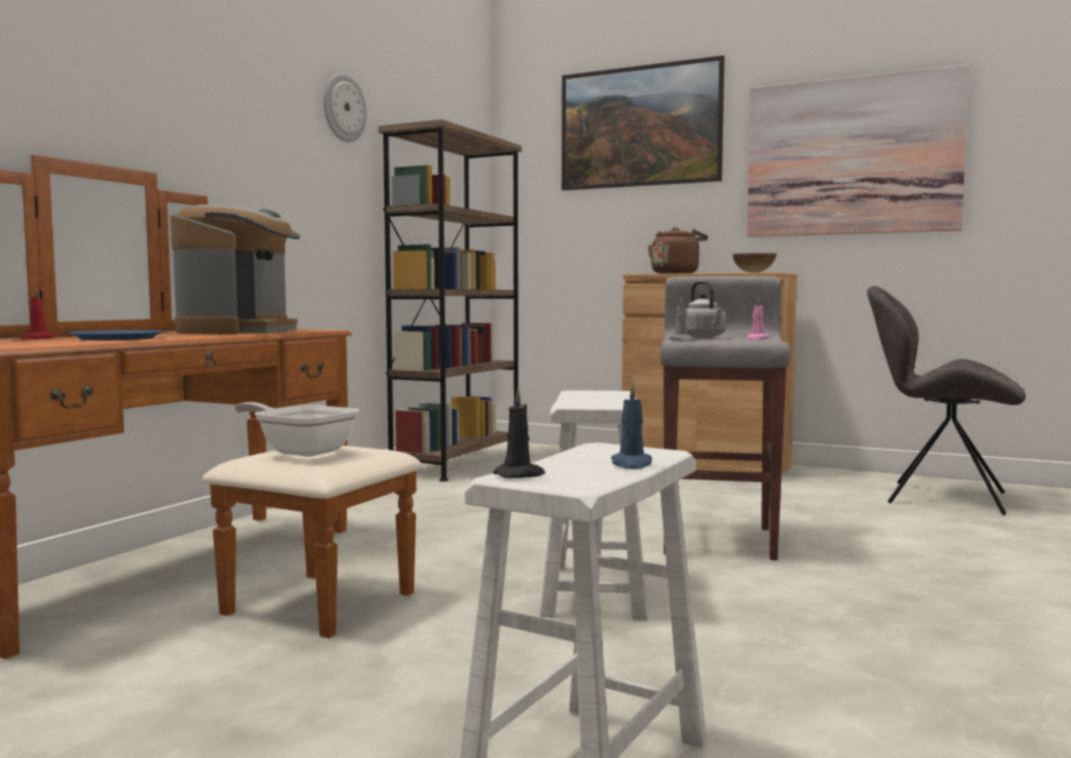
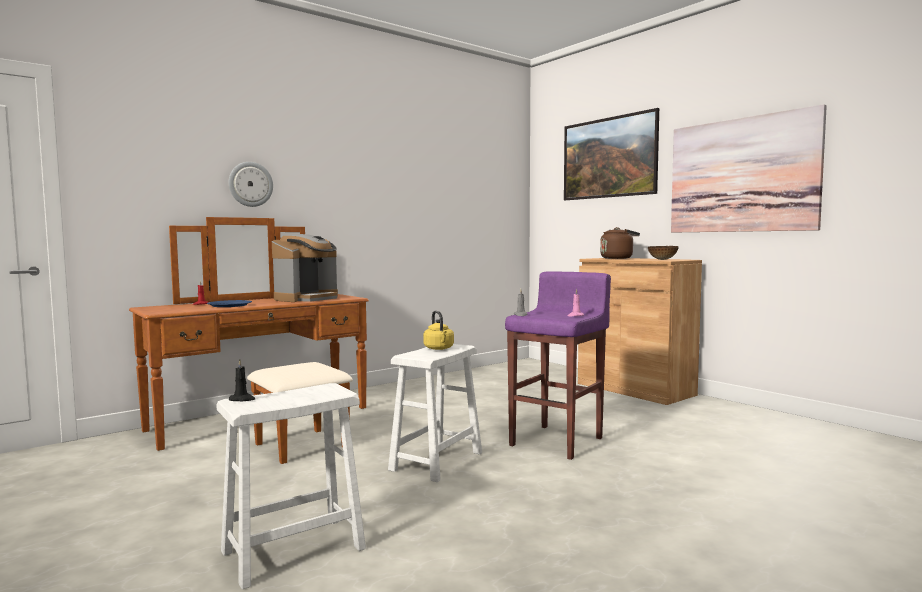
camera: 25 degrees right, 0 degrees up
(301, 451) = (292, 367): frying pan -> none
(343, 108) = (404, 166): wall clock -> wall clock (250, 184)
(457, 464) = (480, 372): brown bookcase -> none
(592, 396) = (439, 348): none -> yellow kettle
(631, 464) = (305, 399): blue candle -> none
(704, 337) = (546, 312): grey kettle -> none
(720, 540) = (558, 441): grey stool -> purple stool
(941, 497) = (772, 432): grey chair -> none

